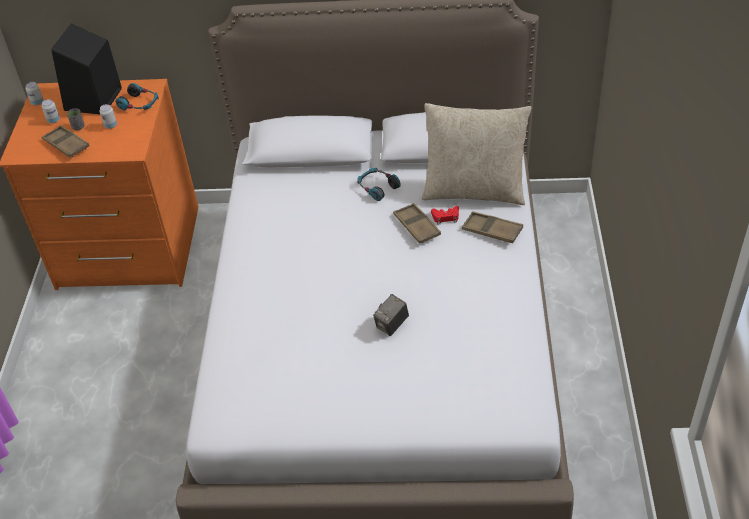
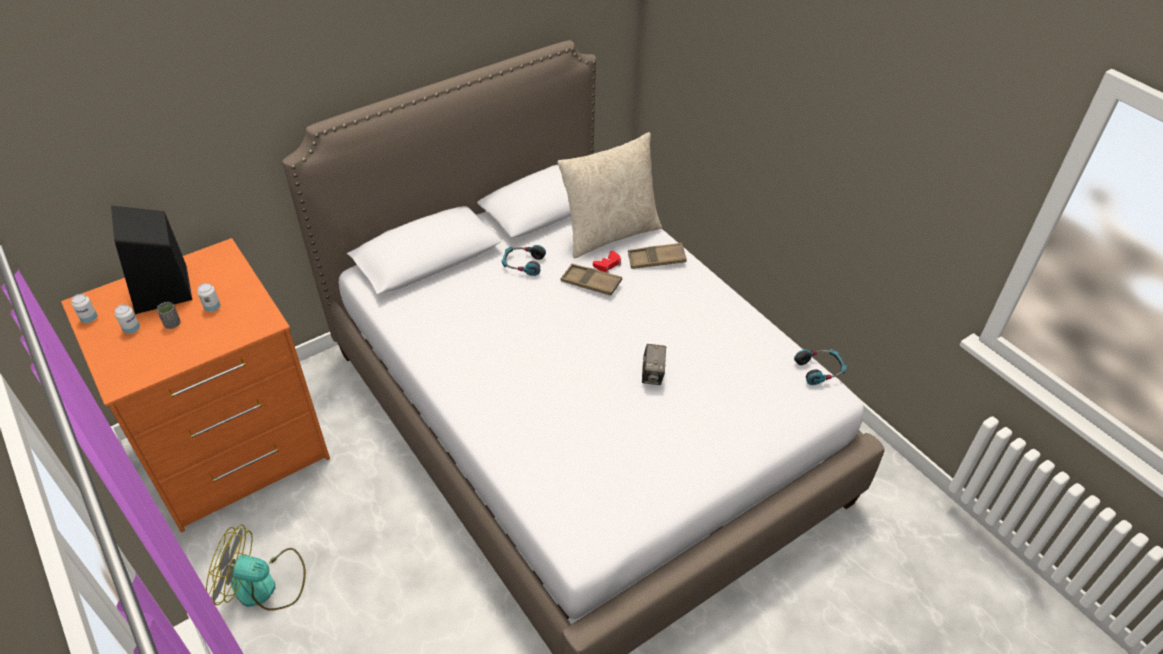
camera: 40 degrees left, 0 degrees up
(66, 145) = (176, 348): brown tray -> none
(73, 354) = (264, 585): none -> fan
(139, 104) = (225, 273): headphones -> headphones (819, 370)

